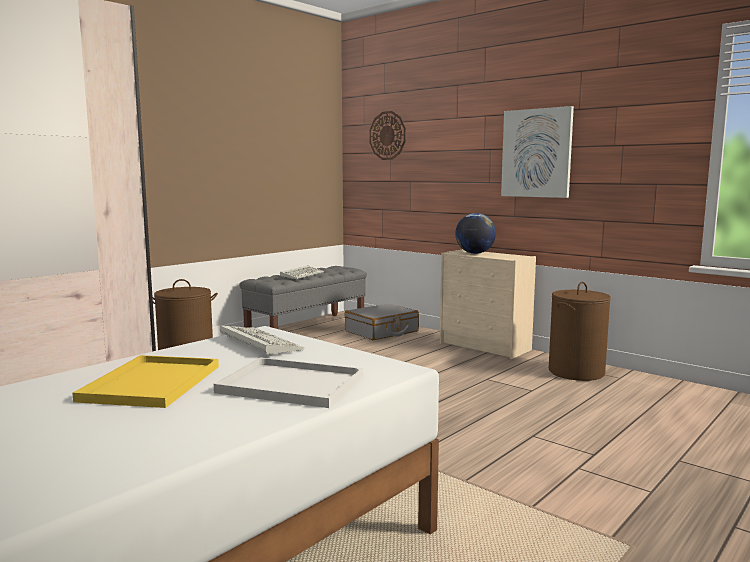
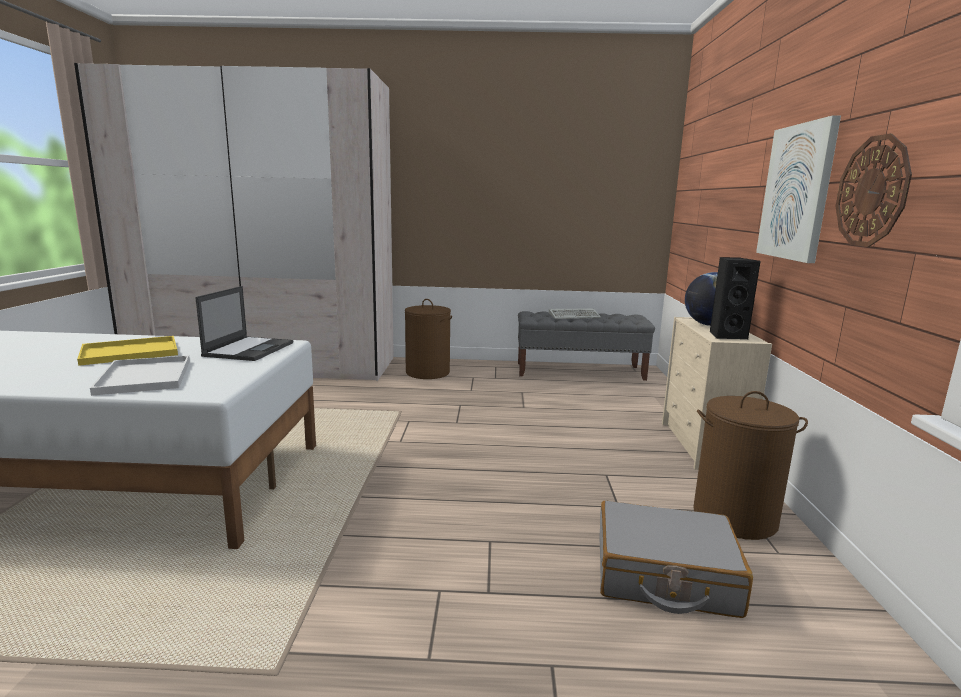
camera: 50 degrees right, 5 degrees up
(257, 343) = (249, 349): keyboard -> laptop
(382, 331) = (635, 394): grey suitcase -> grey suitcase (664, 575)
(387, 135) = (700, 169): wall clock -> wall clock (872, 191)
(505, 256) = (726, 335): none -> black speaker

